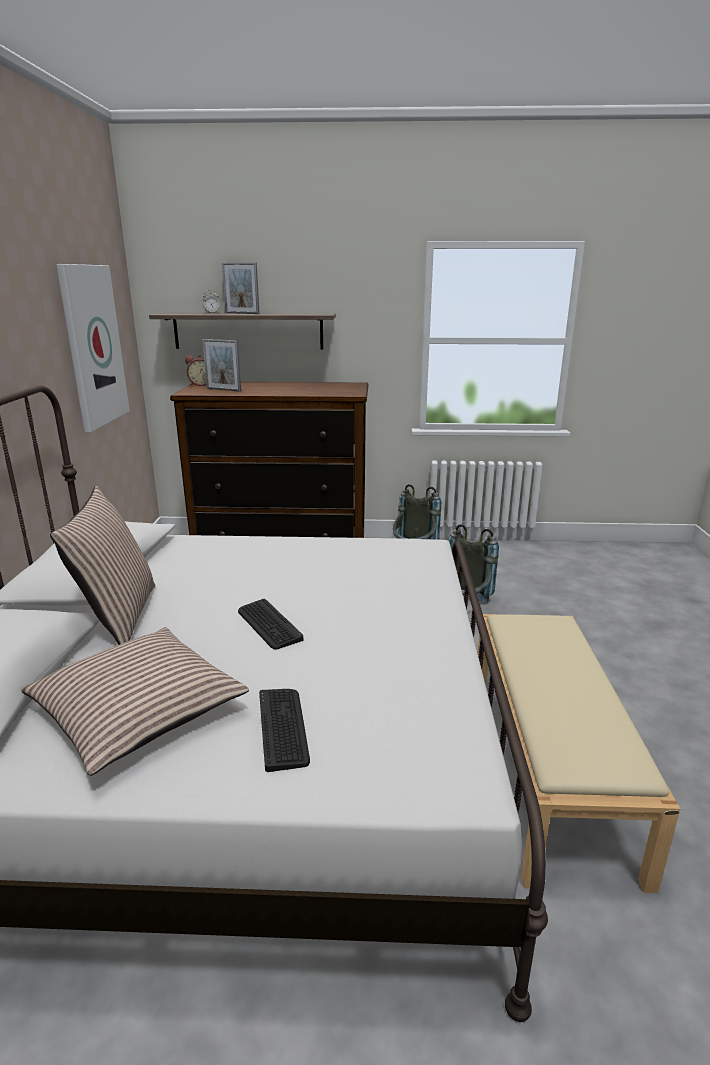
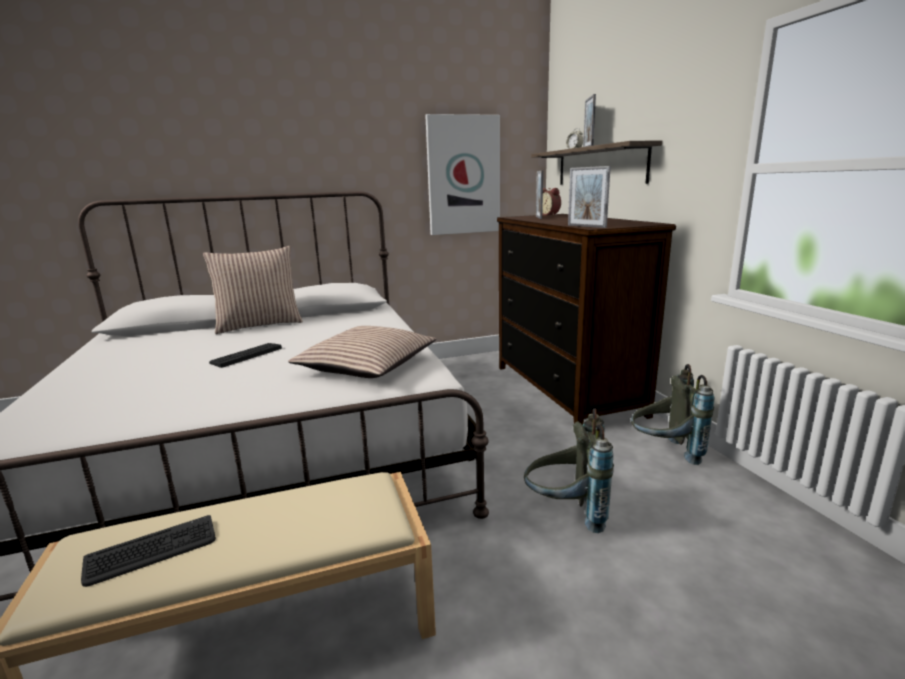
camera: 70 degrees right, 5 degrees down
(137, 711) = (146, 350): pillow -> pillow (366, 366)
(283, 728) = (106, 382): keyboard -> keyboard (152, 551)
(343, 394) = (586, 226): none -> picture frame

